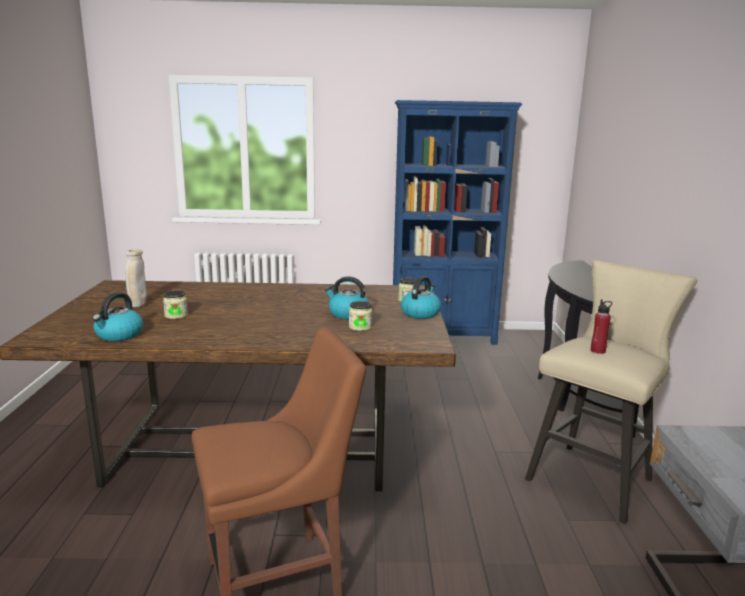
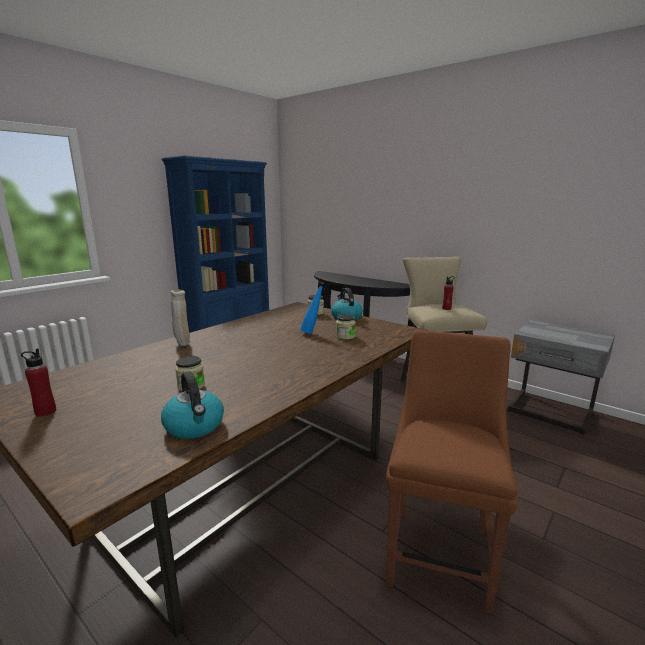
camera: 50 degrees left, 0 degrees up
(102, 300) = (45, 412): none -> red bottle
(138, 306) = (117, 397): beige vase -> beige vase (182, 344)
(348, 314) = (312, 332): kettle -> blue bottle

